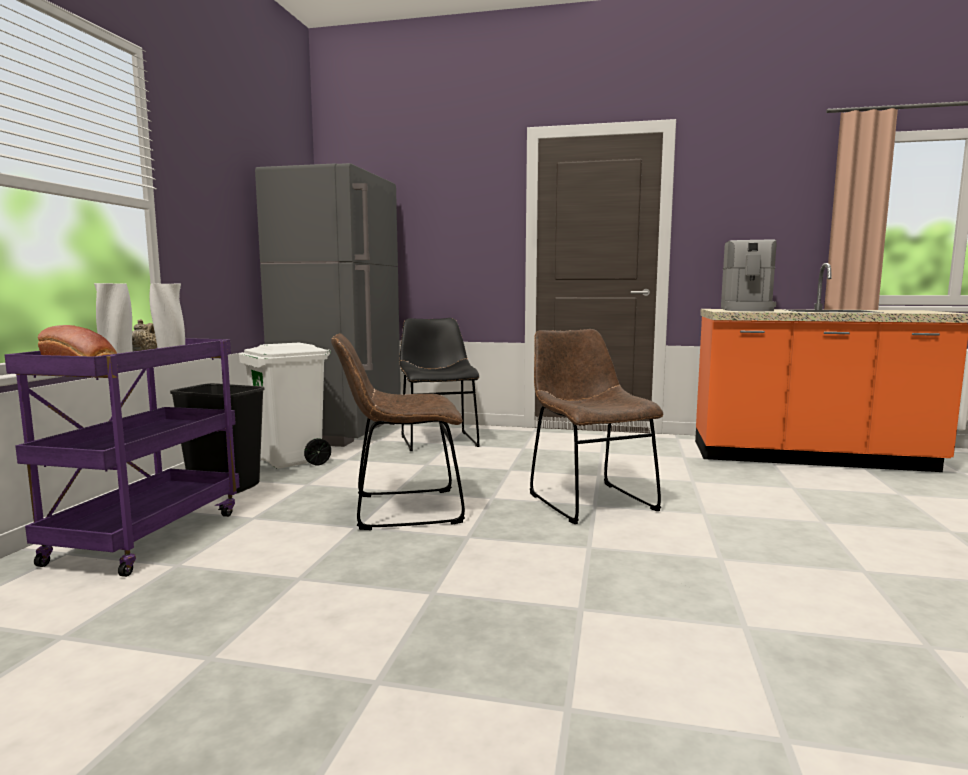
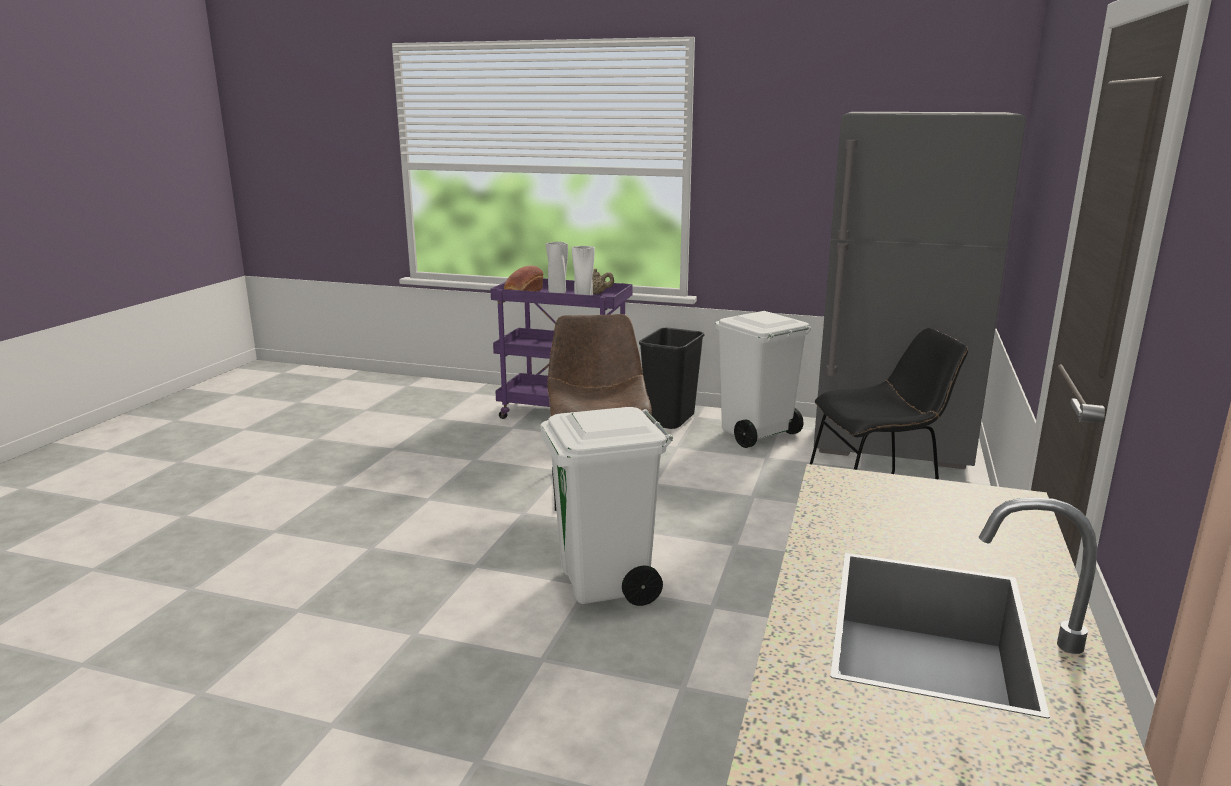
camera: 95 degrees right, 10 degrees up
(588, 500) = (606, 583): brown chair -> white trash can
(747, 310) = (947, 521): coffee machine -> none

